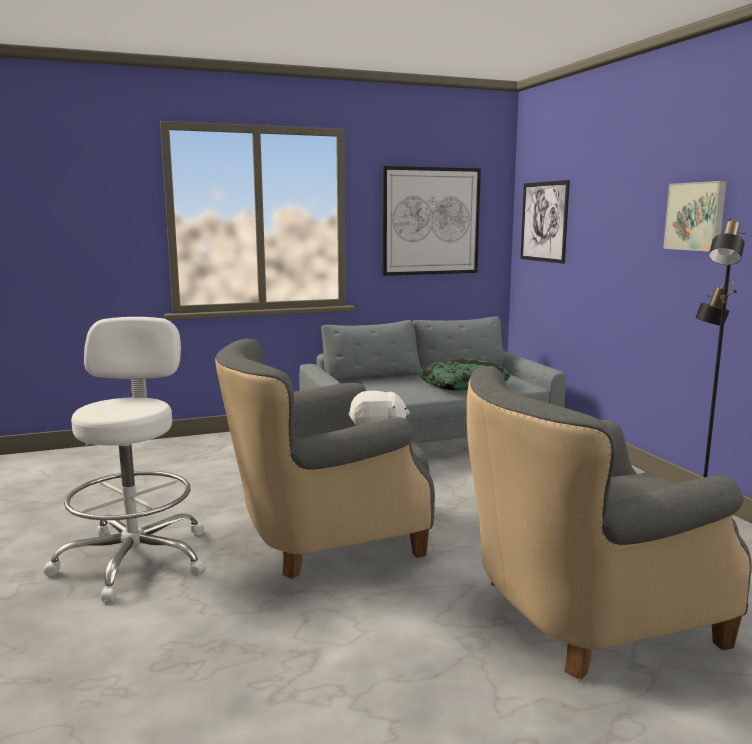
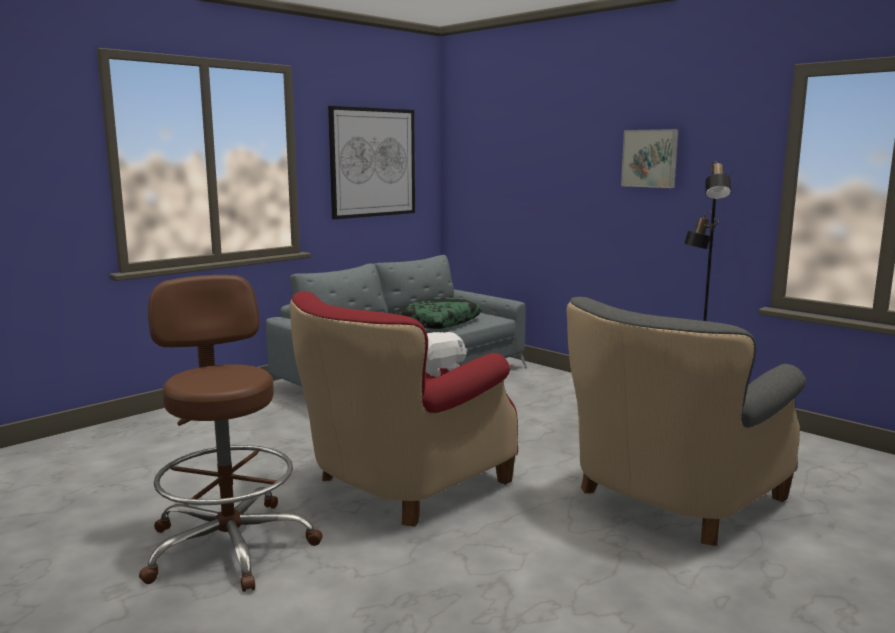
camera: 25 degrees left, 0 degrees up
(135, 558) = (229, 544): white stool -> brown stool
(324, 538) = (404, 485): grey armchair -> red armchair
(544, 221) = (481, 162): picture -> none

